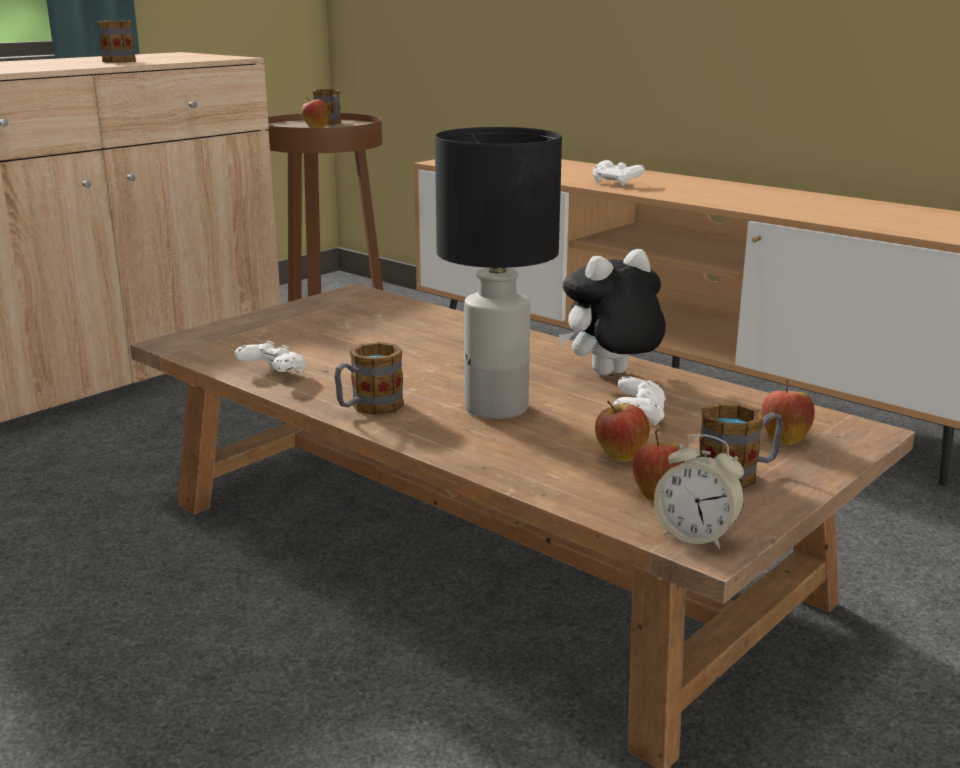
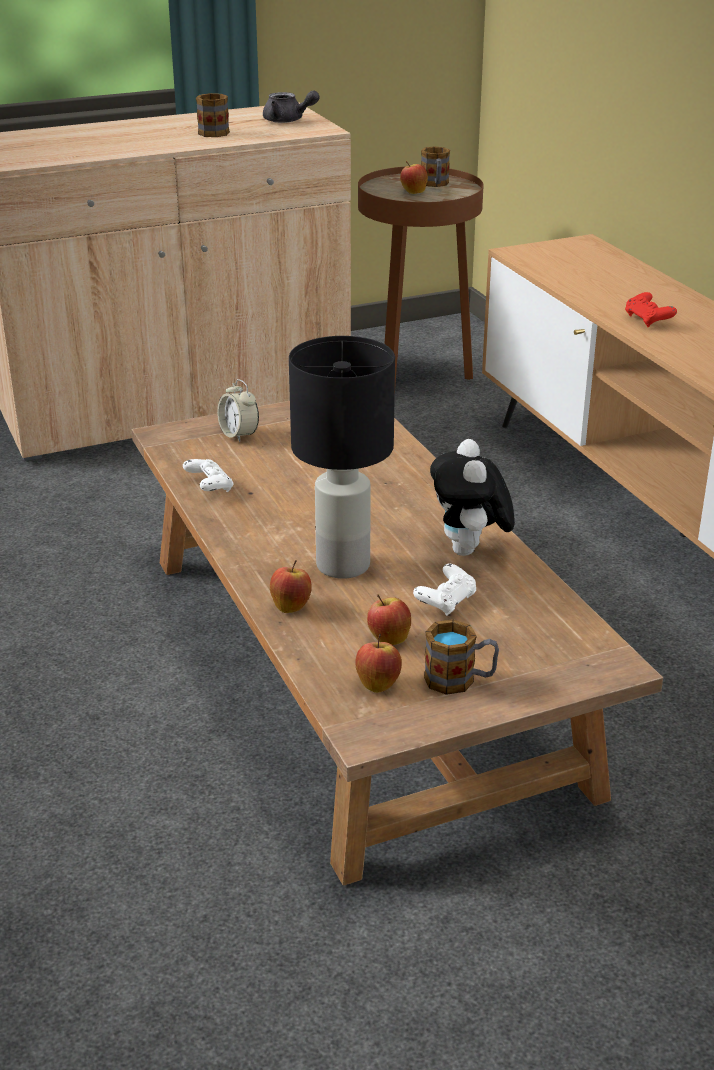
camera: 25 degrees right, 10 degrees up
(188, 56) = (288, 121): none -> grey teapot
(368, 407) = (249, 541): mug -> none
(611, 376) = (469, 552): plush toy -> plush toy turned 90 degrees counterclockwise
(616, 183) = (648, 320): white game controller -> red game controller
(696, 536) = (366, 725): alarm clock -> alarm clock (239, 435)
(784, 439) = (538, 656): apple -> apple (291, 606)

